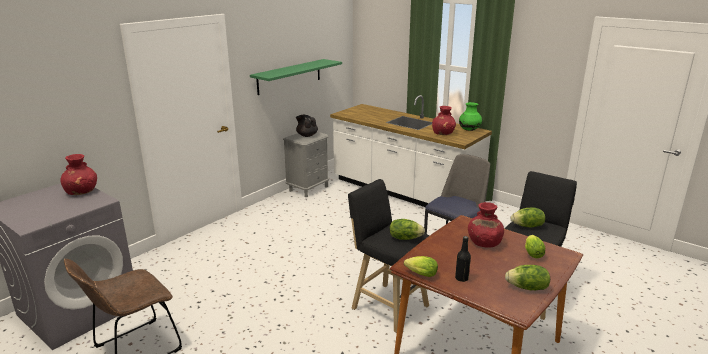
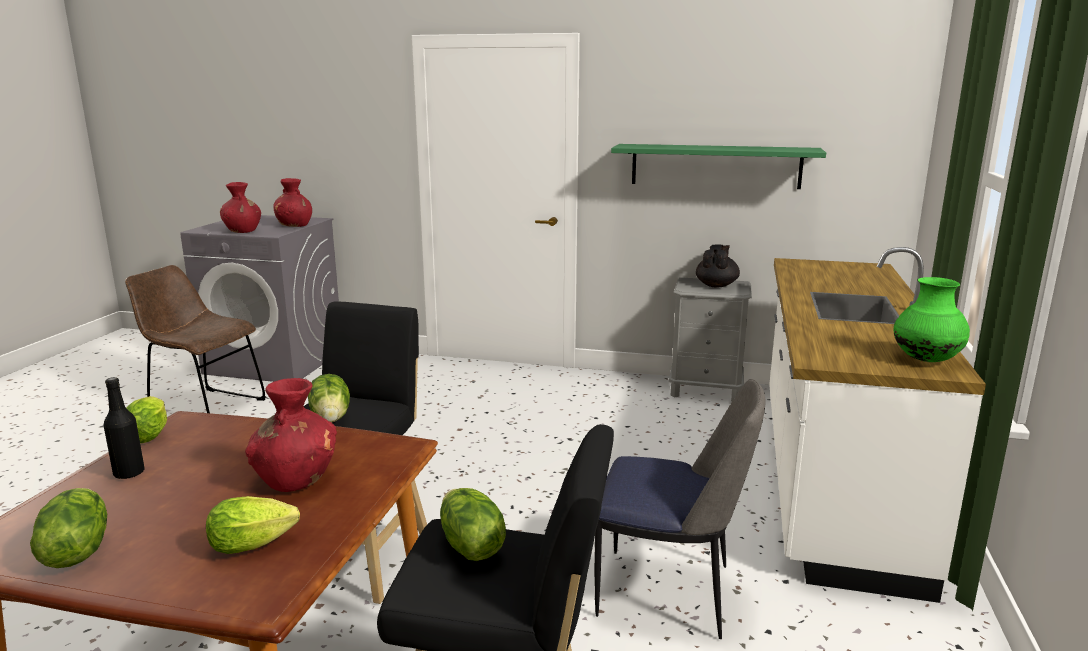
camera: 65 degrees right, 5 degrees down
(443, 133) = (838, 340): red vase -> red vase (243, 231)

